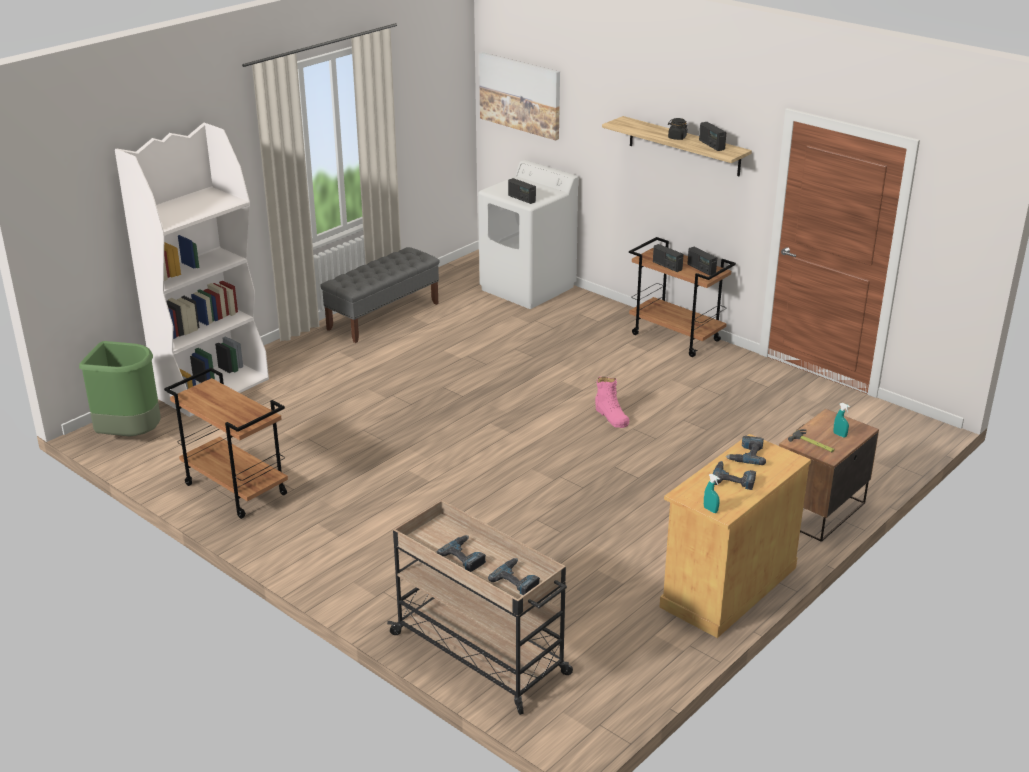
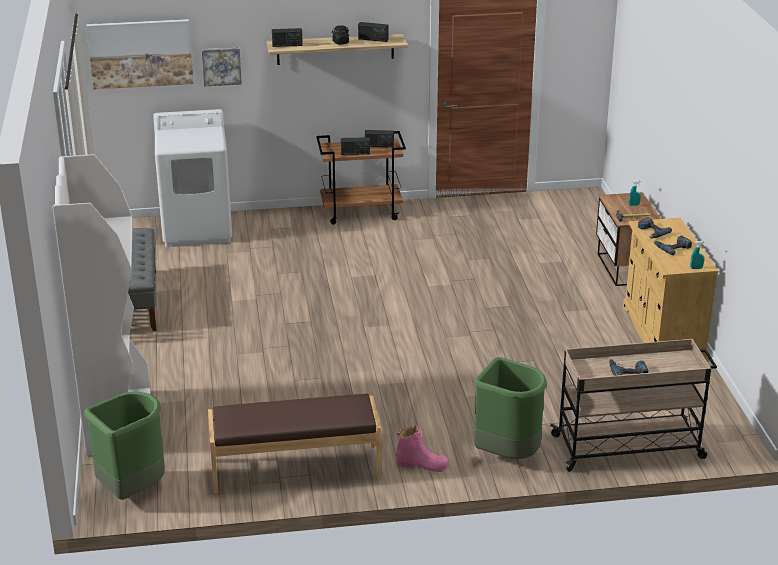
camera: 50 degrees left, 0 degrees up
(234, 489) = (295, 469): brown cart -> brown bench
(380, 585) = (507, 454): none -> green trash can
(517, 580) = (674, 364): power drill -> none
(521, 199) = (203, 144): radio -> radio (287, 45)
(583, 130) = (221, 66): none -> picture
(611, 416) = (425, 281): pink boot -> pink boot (422, 464)

